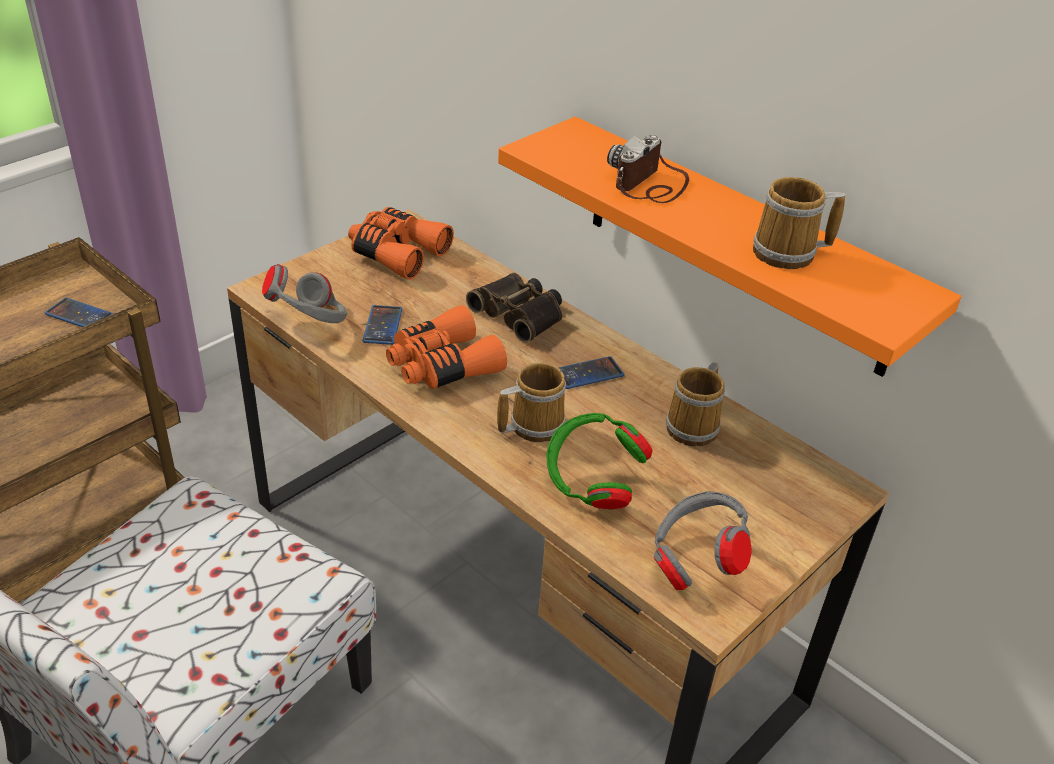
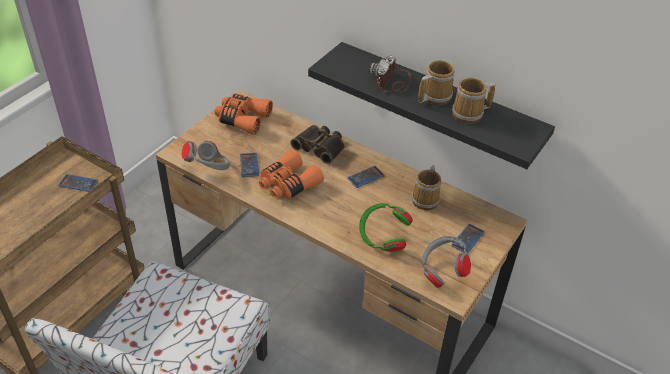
camera: 10 degrees left, 5 degrees up
(532, 425) = (344, 211): mug -> mug (434, 96)
(736, 245) = (438, 105): orange shelf -> black shelf
(760, 509) = (467, 239): none -> phone

